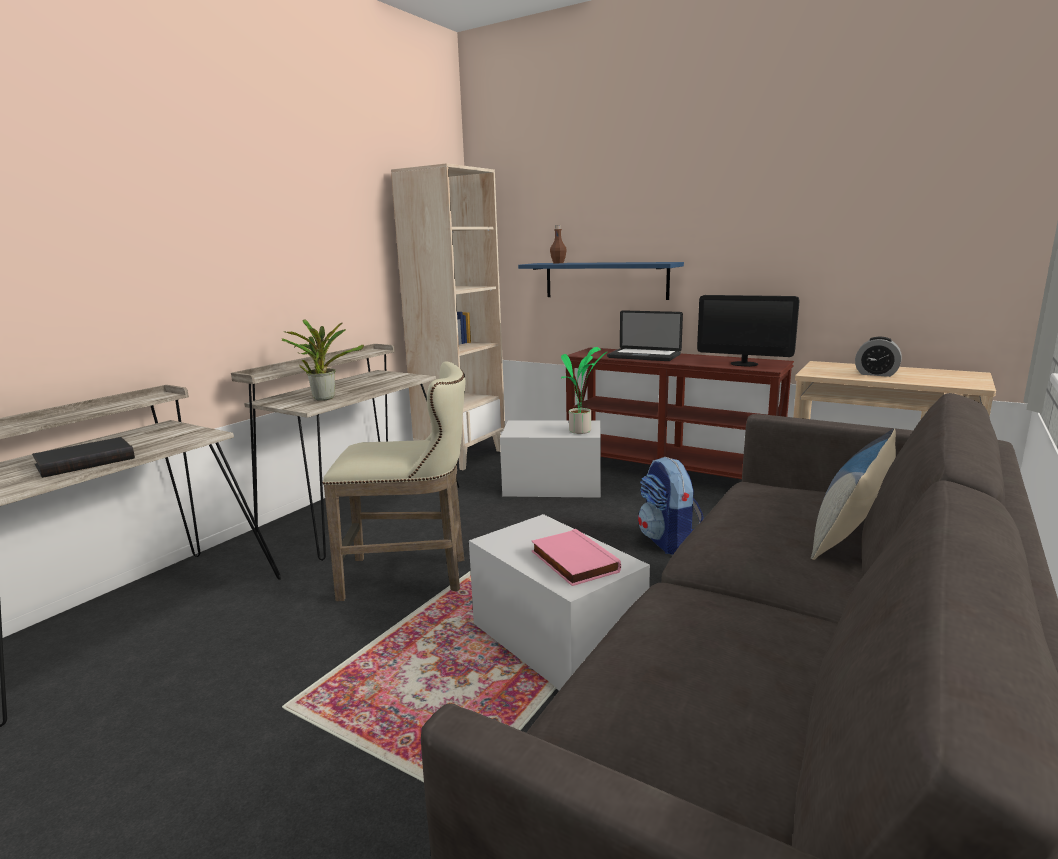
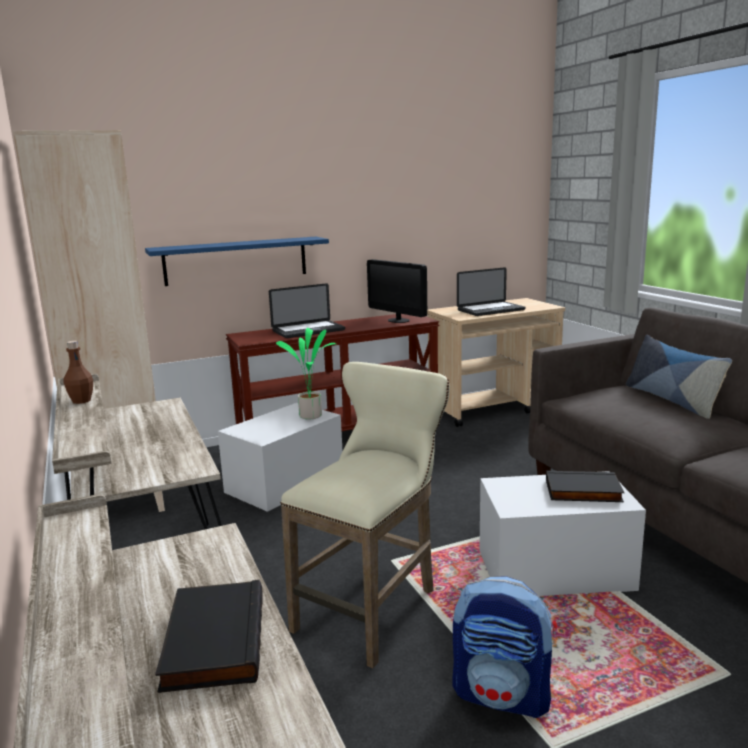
camera: 55 degrees left, 0 degrees up
(323, 398) = (161, 456): potted plant -> none
(558, 263) = (187, 246): brown bottle -> brown bottle (81, 401)
(572, 562) = (582, 492): pink book -> black book
(668, 542) = (457, 479): backpack -> backpack (502, 695)
(744, 364) = (398, 320): monitor -> monitor turned 75 degrees clockwise
(876, 374) = (491, 310): alarm clock -> laptop

